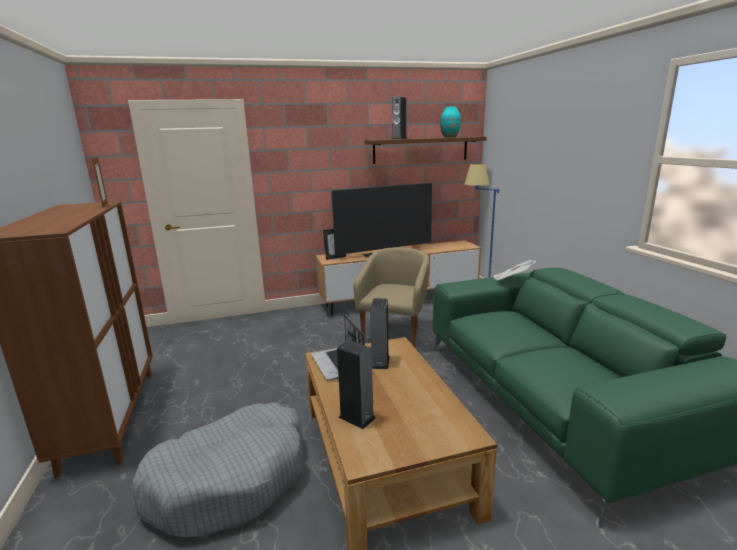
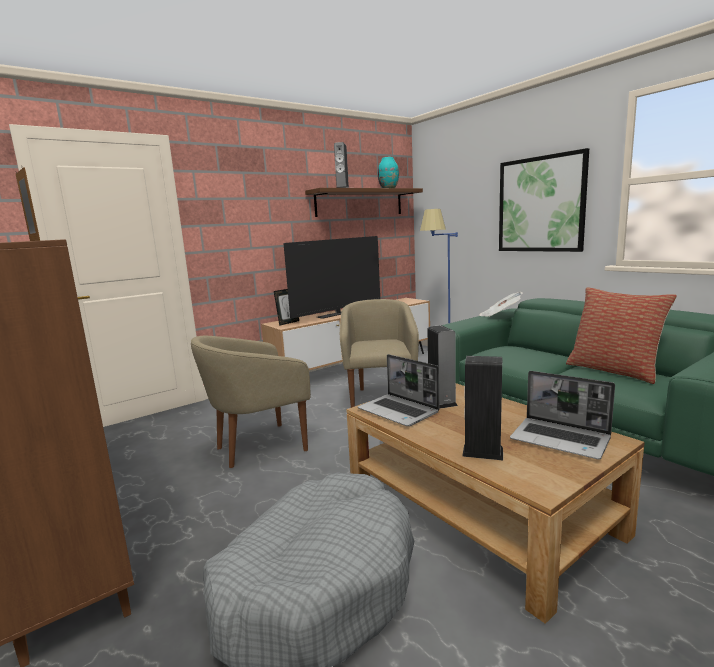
camera: 20 degrees left, 5 degrees down
(272, 362) = (258, 447): none -> beige armchair
(429, 423) = (561, 439): none -> laptop
(570, 362) = (614, 370): none -> pillow
(581, 169) = (540, 204): none -> picture

